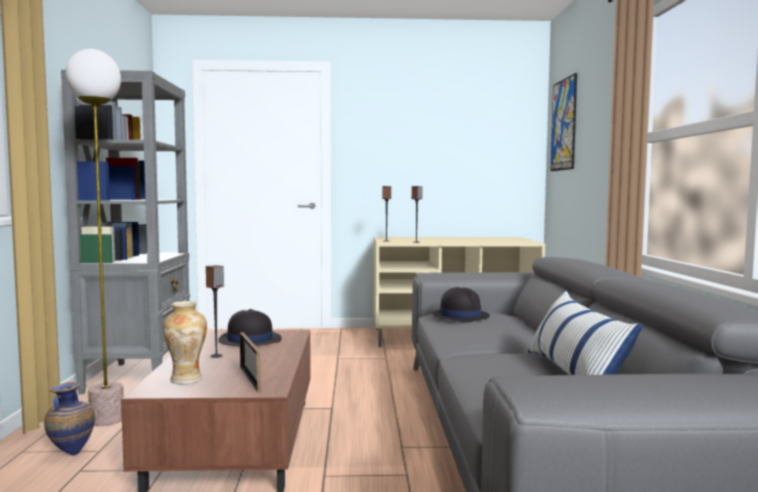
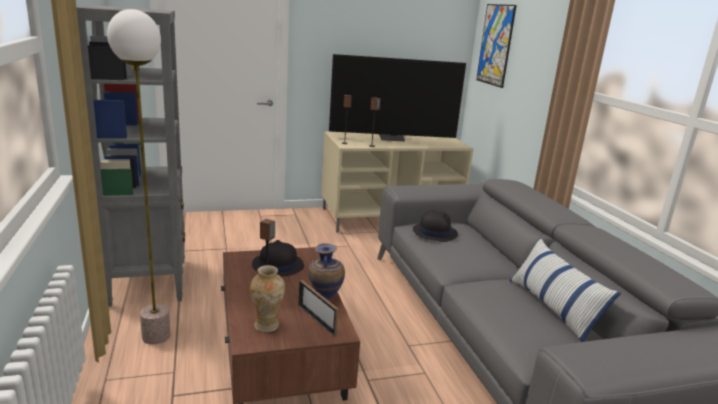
camera: 15 degrees left, 15 degrees up
(71, 453) = (152, 378): vase -> vase (324, 298)
(448, 239) = (392, 138): none -> television

